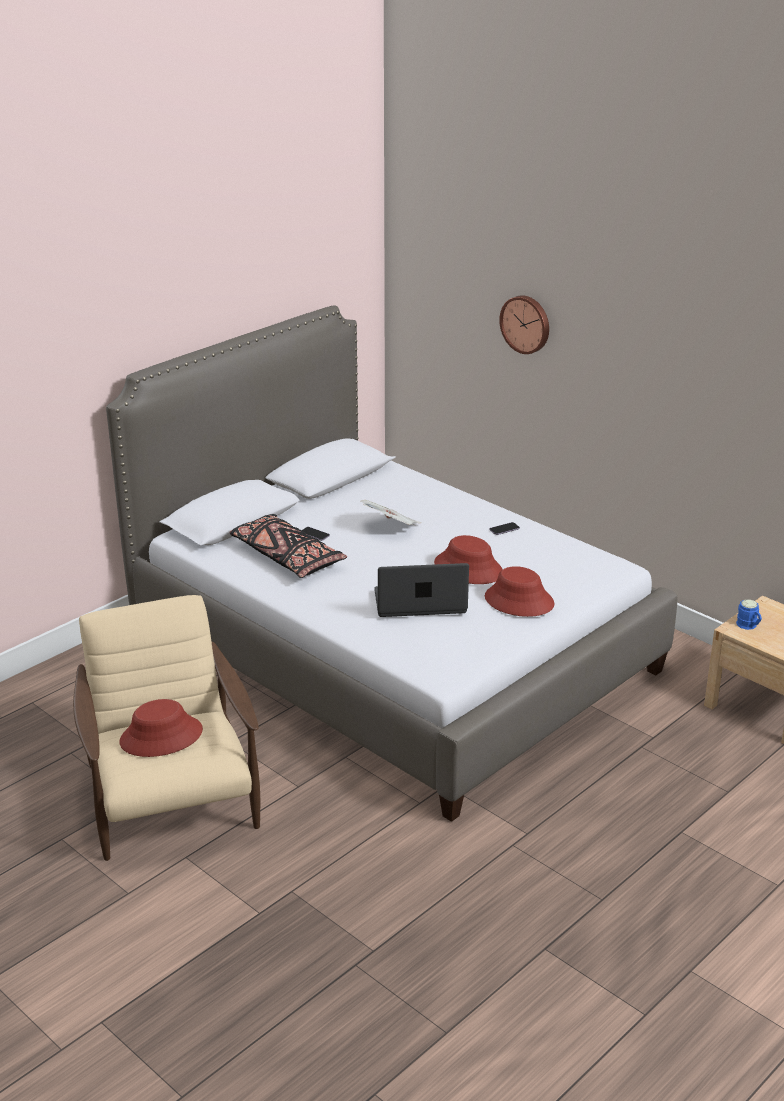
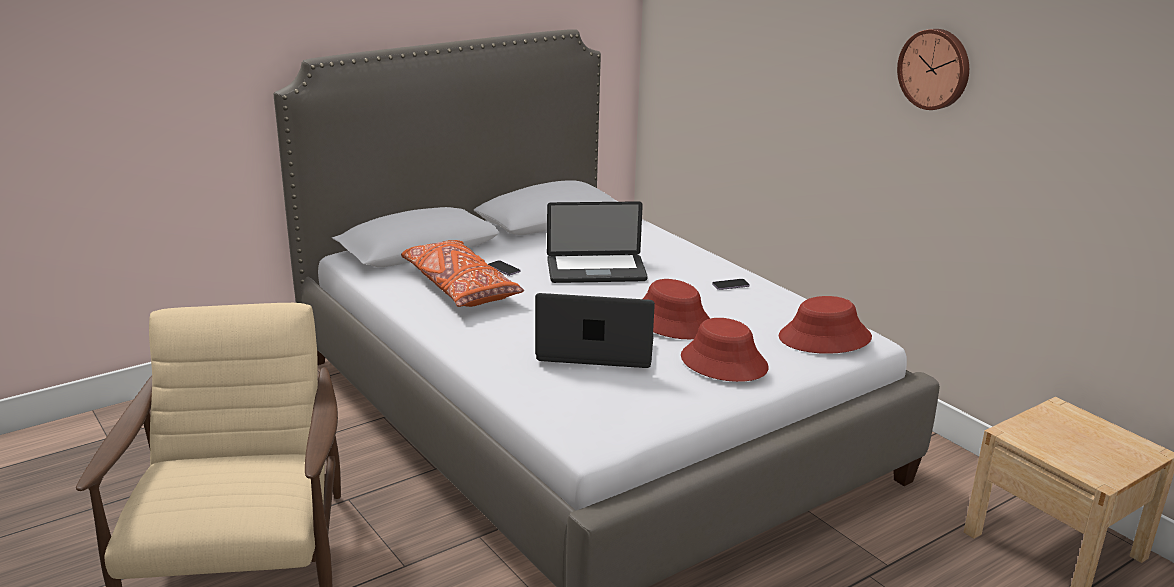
camera: 10 degrees right, 5 degrees down
(161, 737) = (215, 475): red hat -> red hat (824, 338)
(286, 557) = (459, 288): black pillow -> orange pillow
(391, 527) = (596, 270): newspaper -> laptop
(526, 324) = (785, 53): wall clock -> wall clock (935, 69)
(749, 626) = (1034, 431): blue mug -> none

